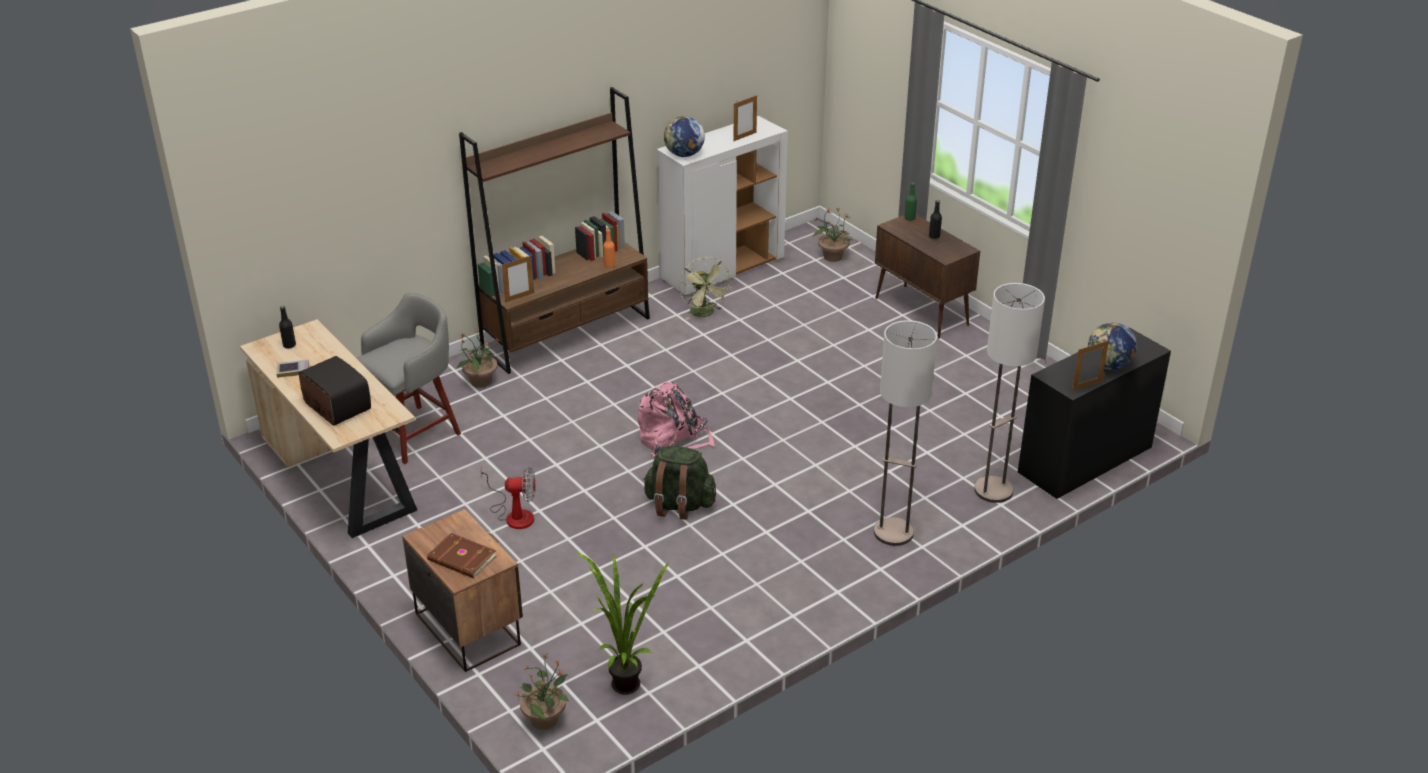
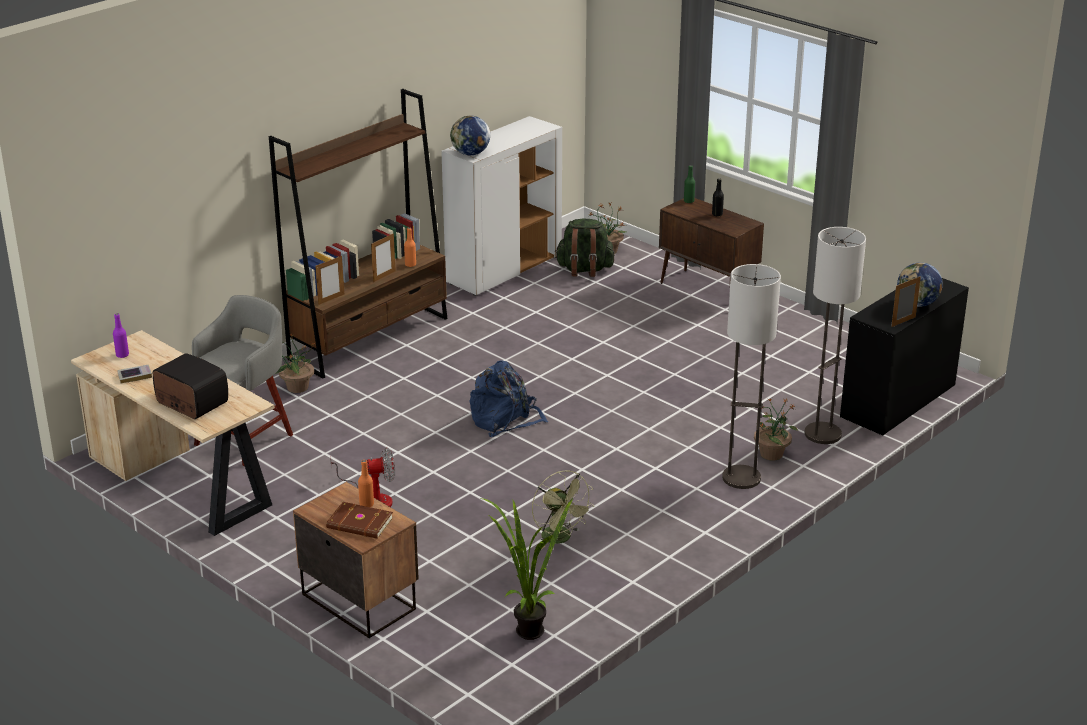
camera: 10 degrees left, 5 degrees down
(289, 345) = (122, 355): black bottle -> purple bottle
(475, 537) = (366, 504): none -> orange bottle
(545, 719) = (461, 669): potted plant -> potted plant (772, 454)
(673, 439) = (505, 420): pink backpack -> blue backpack
(679, 505) = (530, 475): green backpack -> green backpack (584, 270)
(705, 314) = (500, 310): green fan -> green fan (561, 539)
(745, 136) = (523, 134): picture frame -> picture frame (384, 276)

